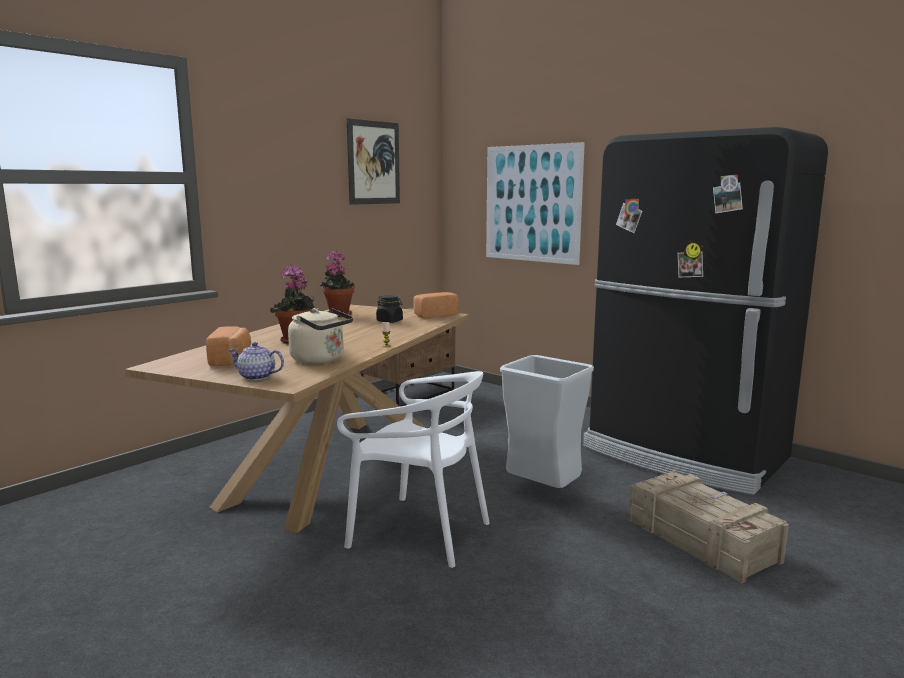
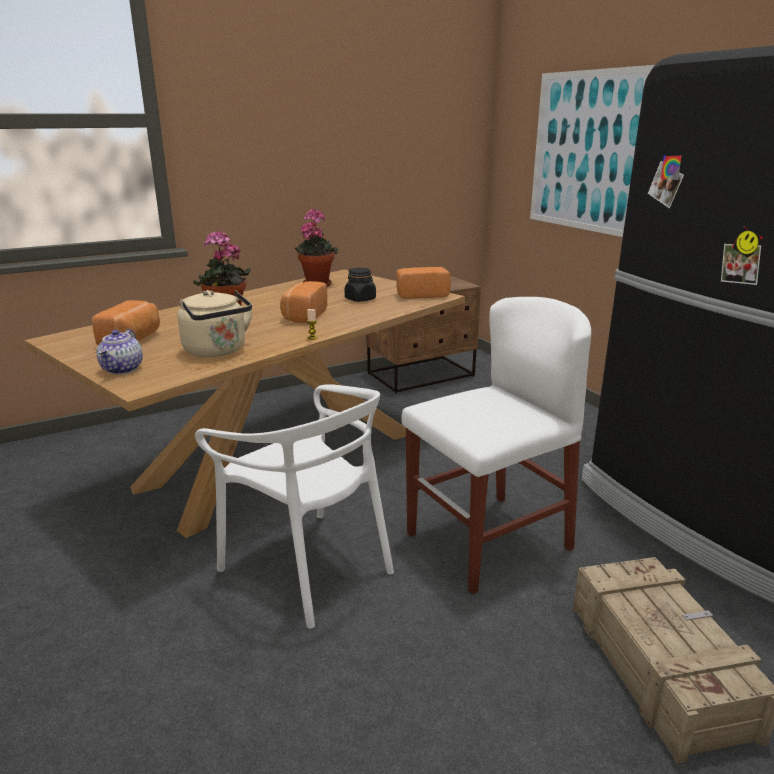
camera: 20 degrees right, 10 degrees up
(256, 377) = (123, 369): teapot -> teapot turned 120 degrees counterclockwise
(358, 334) = (303, 316): none -> bread
(374, 163) = (394, 97): picture -> none
(543, 493) = (488, 541): grey trash can -> white chair

